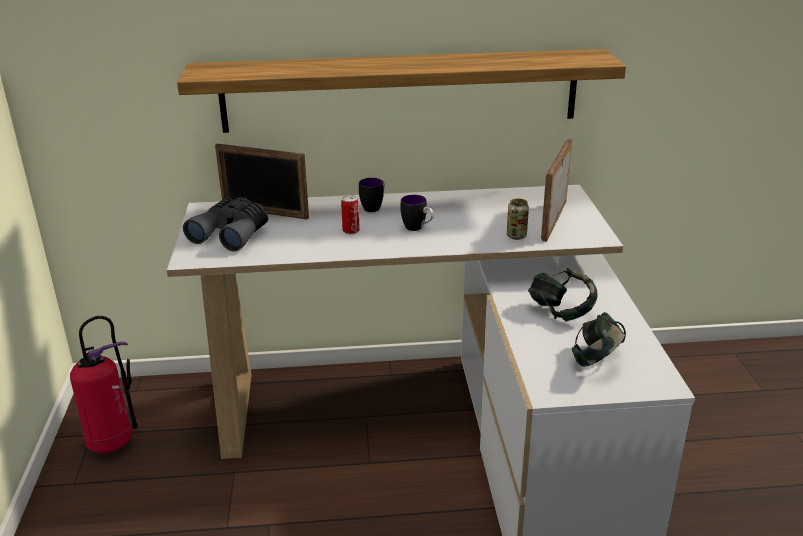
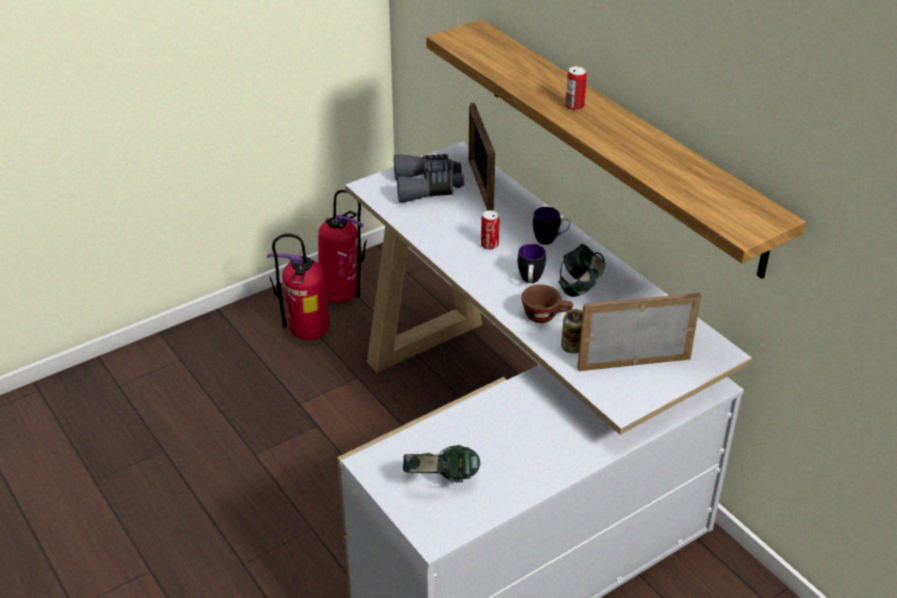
camera: 60 degrees right, 10 degrees up
(136, 486) = (307, 334): none -> fire extinguisher
(378, 65) = (574, 106): none -> can
(468, 235) = (546, 316): none -> brown cup
(560, 312) = (510, 434): headphones -> headphones (580, 288)

